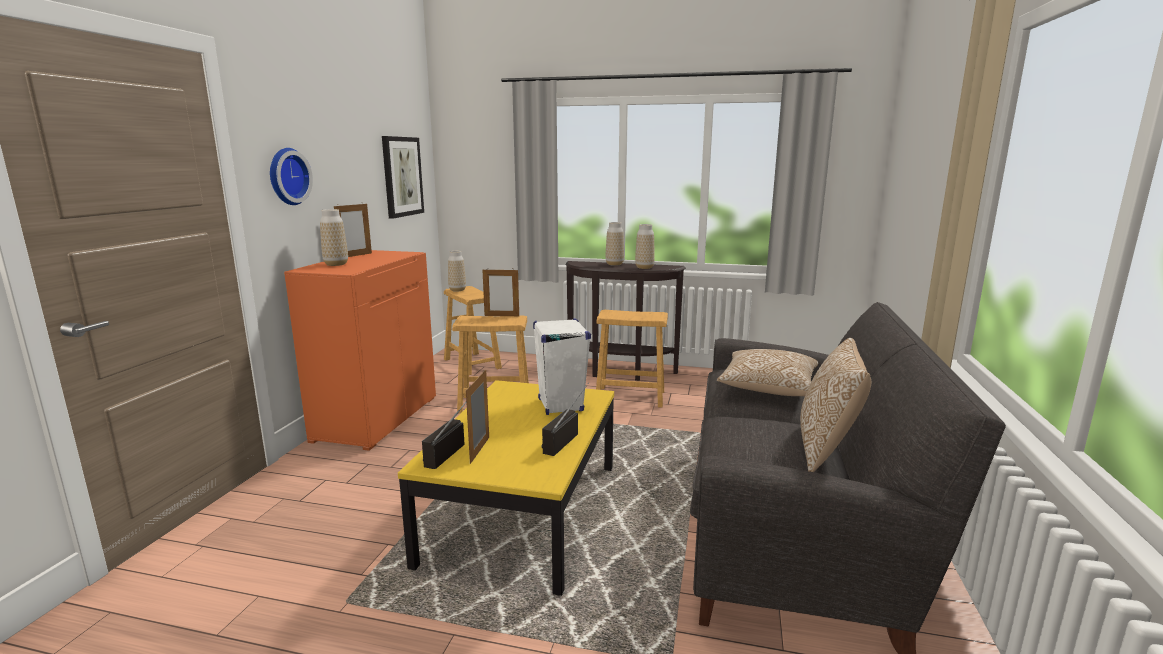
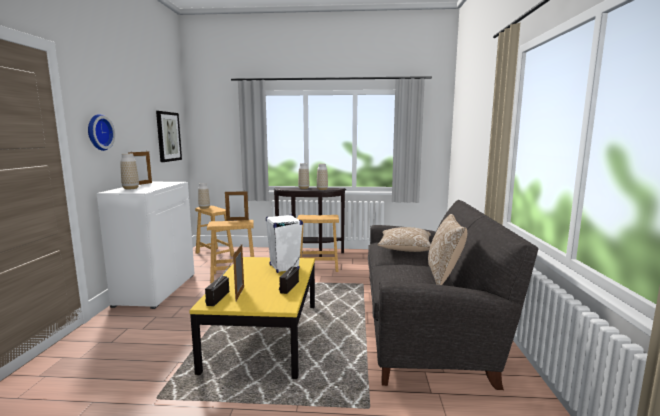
camera: 10 degrees left, 5 degrees down
(376, 418) = (156, 289): orange cabinet -> white cabinet

